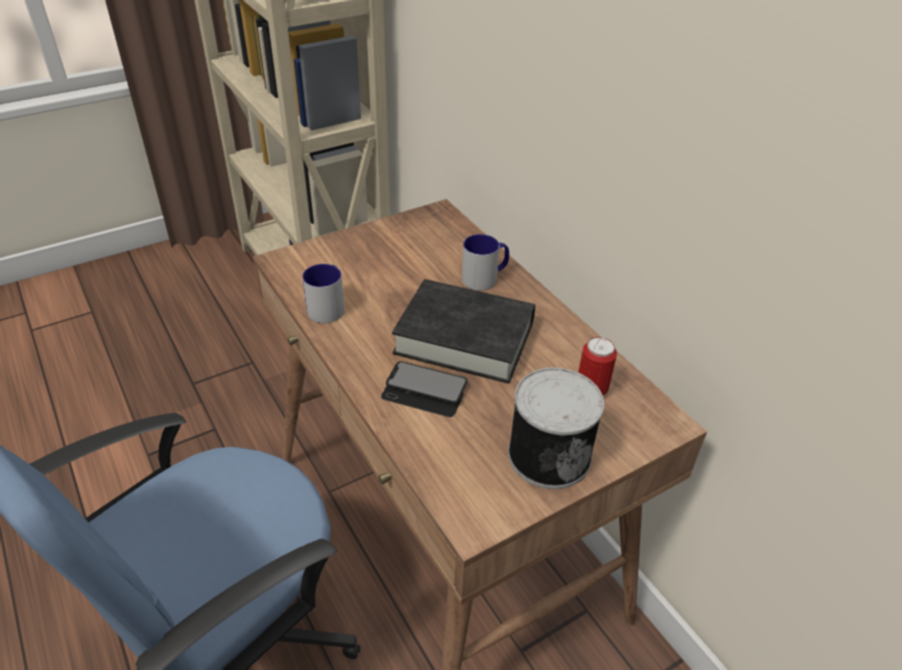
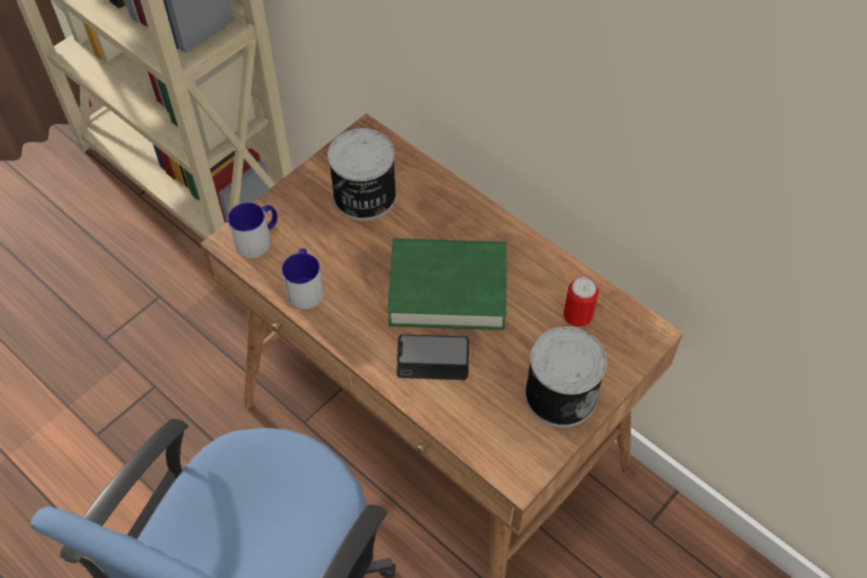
camera: 15 degrees left, 15 degrees up
(416, 253) = (364, 197): none -> can
(464, 338) = (447, 289): black book -> green book
(485, 278) = (442, 211): mug -> mug (258, 239)

